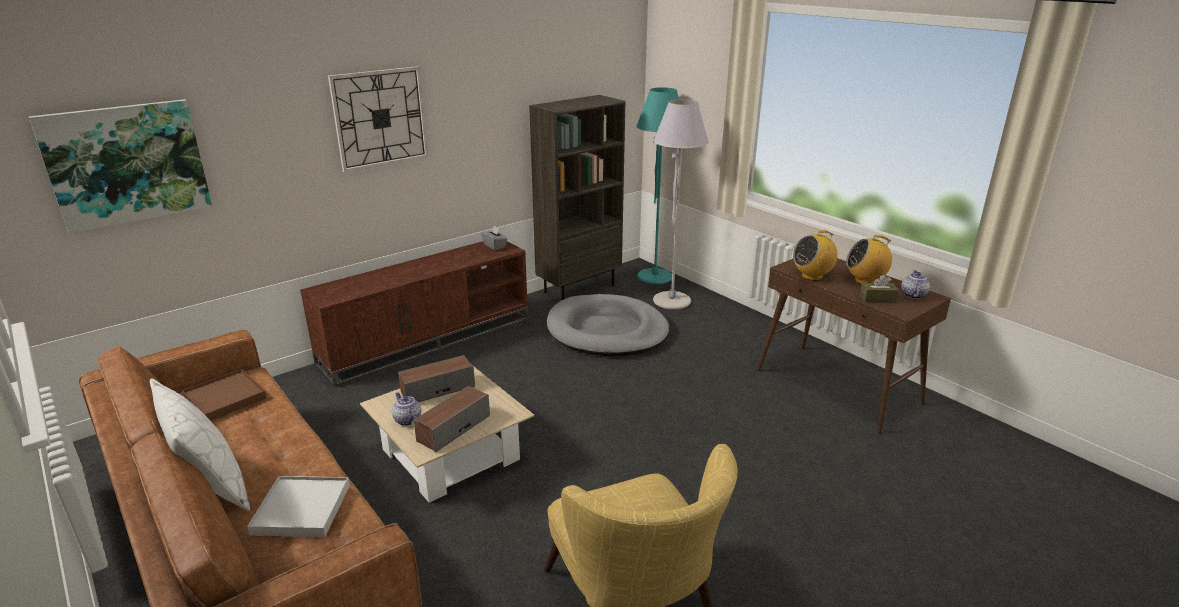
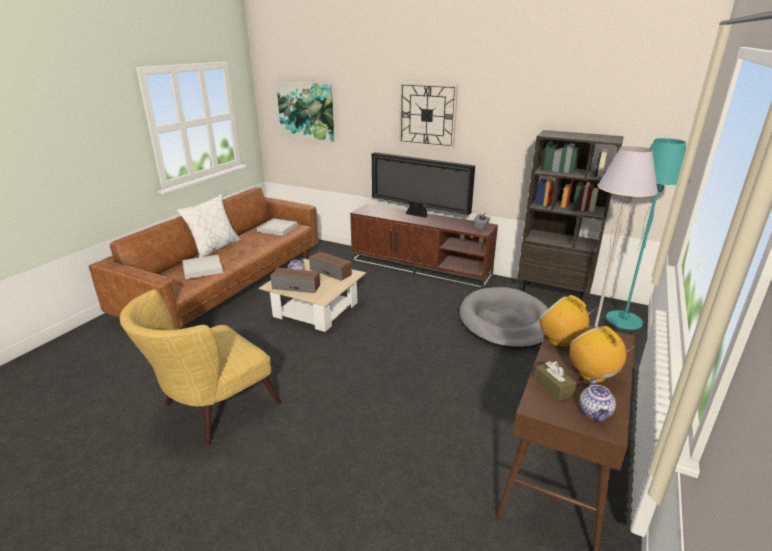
camera: 65 degrees right, 0 degrees up
(225, 398) = (277, 228): brown tray -> white tray
(405, 267) = (418, 215): none -> television
(913, 295) = (595, 413): teapot -> teapot turned 105 degrees clockwise

